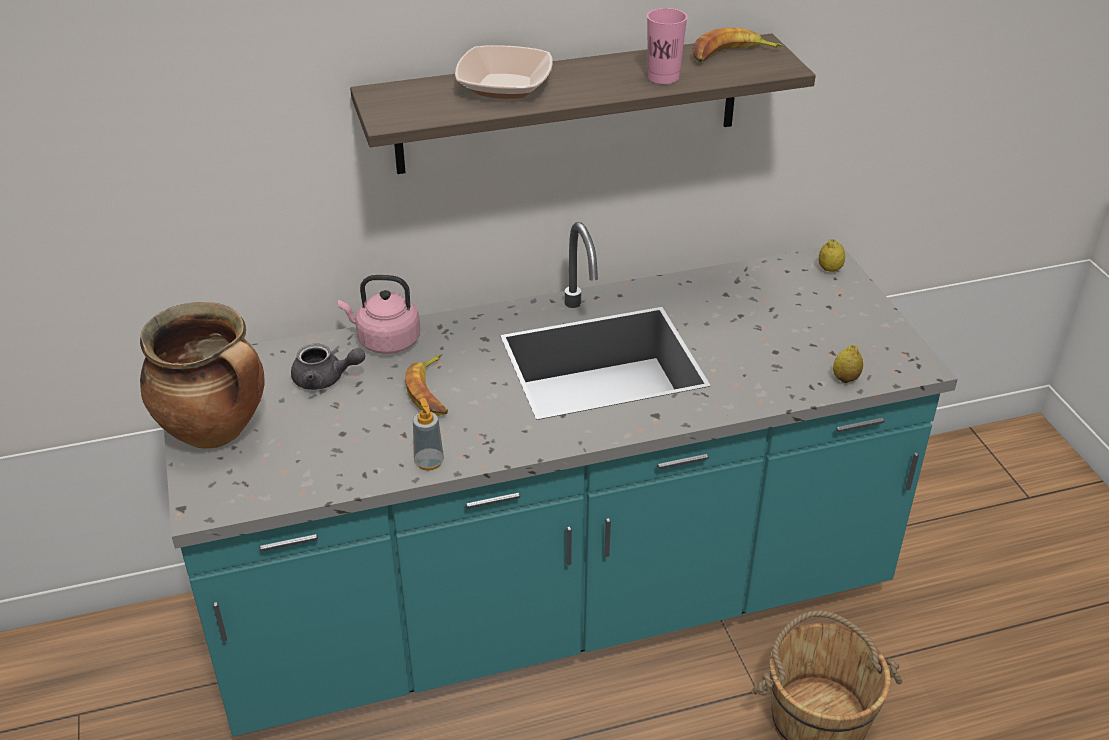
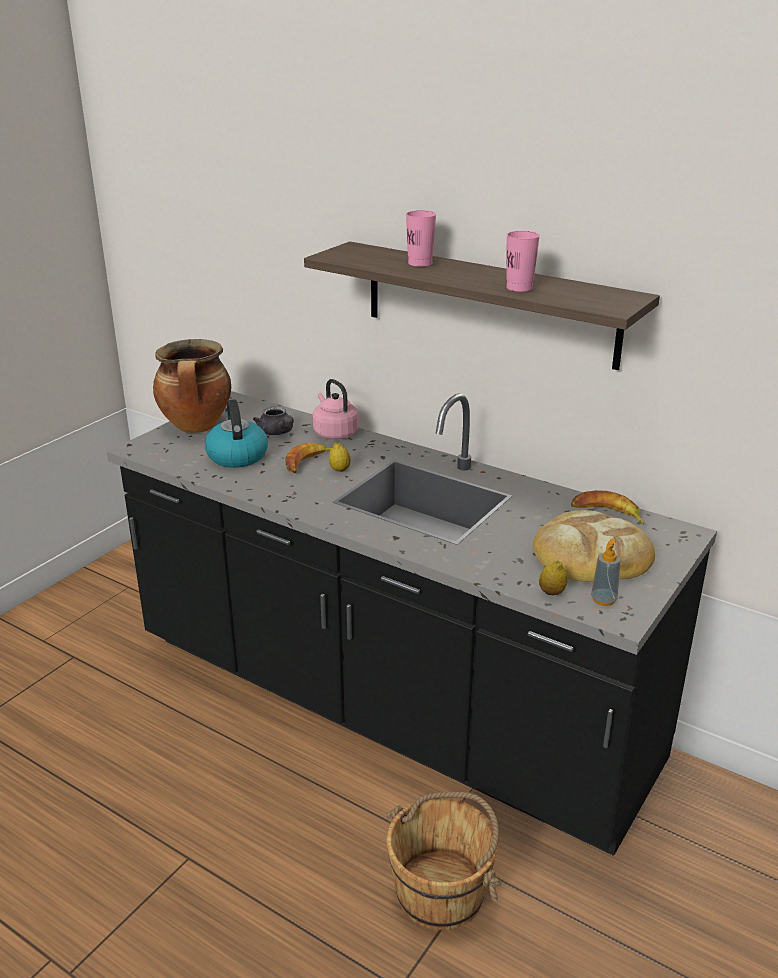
camera: 50 degrees right, 10 degrees down
(340, 435) = (237, 456): none -> kettle
(429, 462) = (248, 488): soap dispenser -> soap dispenser (603, 600)
(504, 86) = (420, 263): bowl -> pink cup
(554, 604) = (389, 703): turquoise counter -> black counter
(732, 55) = (595, 294): banana -> banana (607, 514)
(809, 324) = (591, 554): none -> bread
(829, 269) = (674, 538): lemon -> lemon (340, 470)

